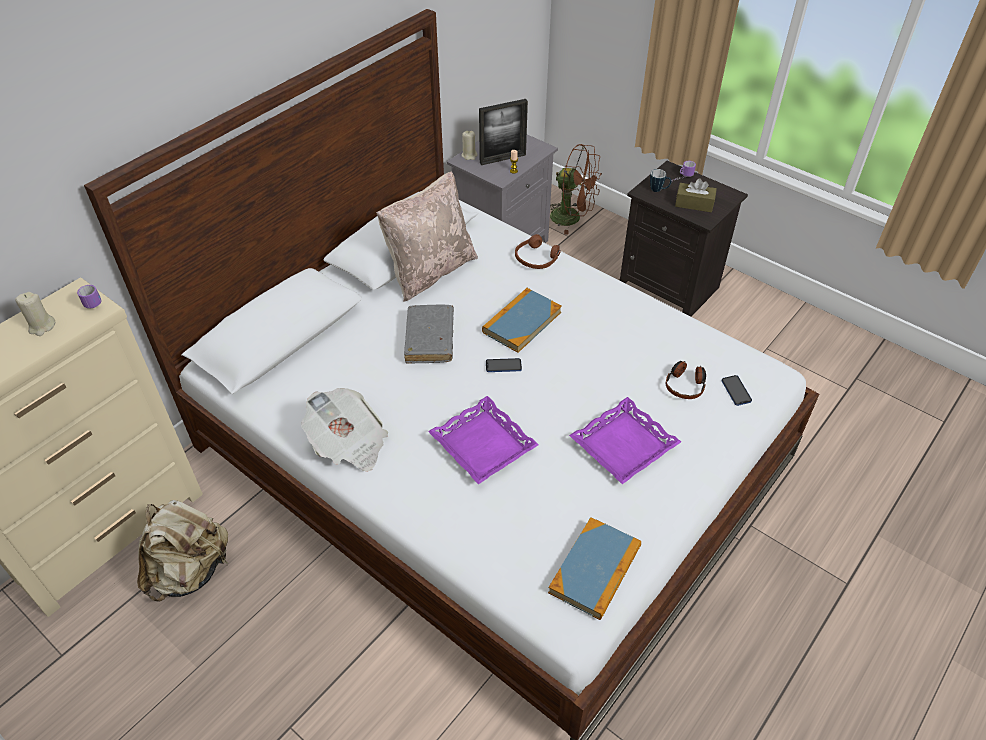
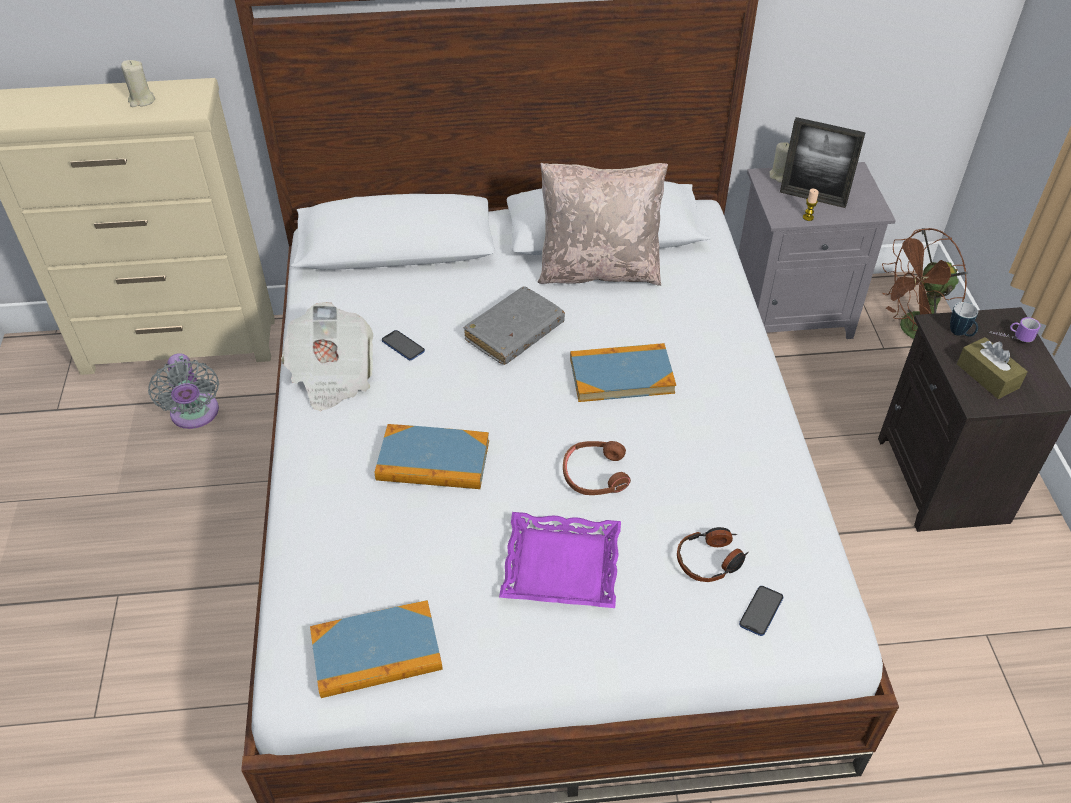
camera: 45 degrees right, 0 degrees up
(89, 301) = (193, 100): mug -> none
(190, 571) = (195, 415): beige backpack -> grey fan
(484, 444) = (433, 461): purple tray -> book
(503, 366) = (547, 404): phone -> phone (403, 346)
(536, 258) = (723, 324): brown headphones -> brown headphones (595, 474)
(572, 218) = (913, 331): brown fan -> brown fan turned 90 degrees clockwise

